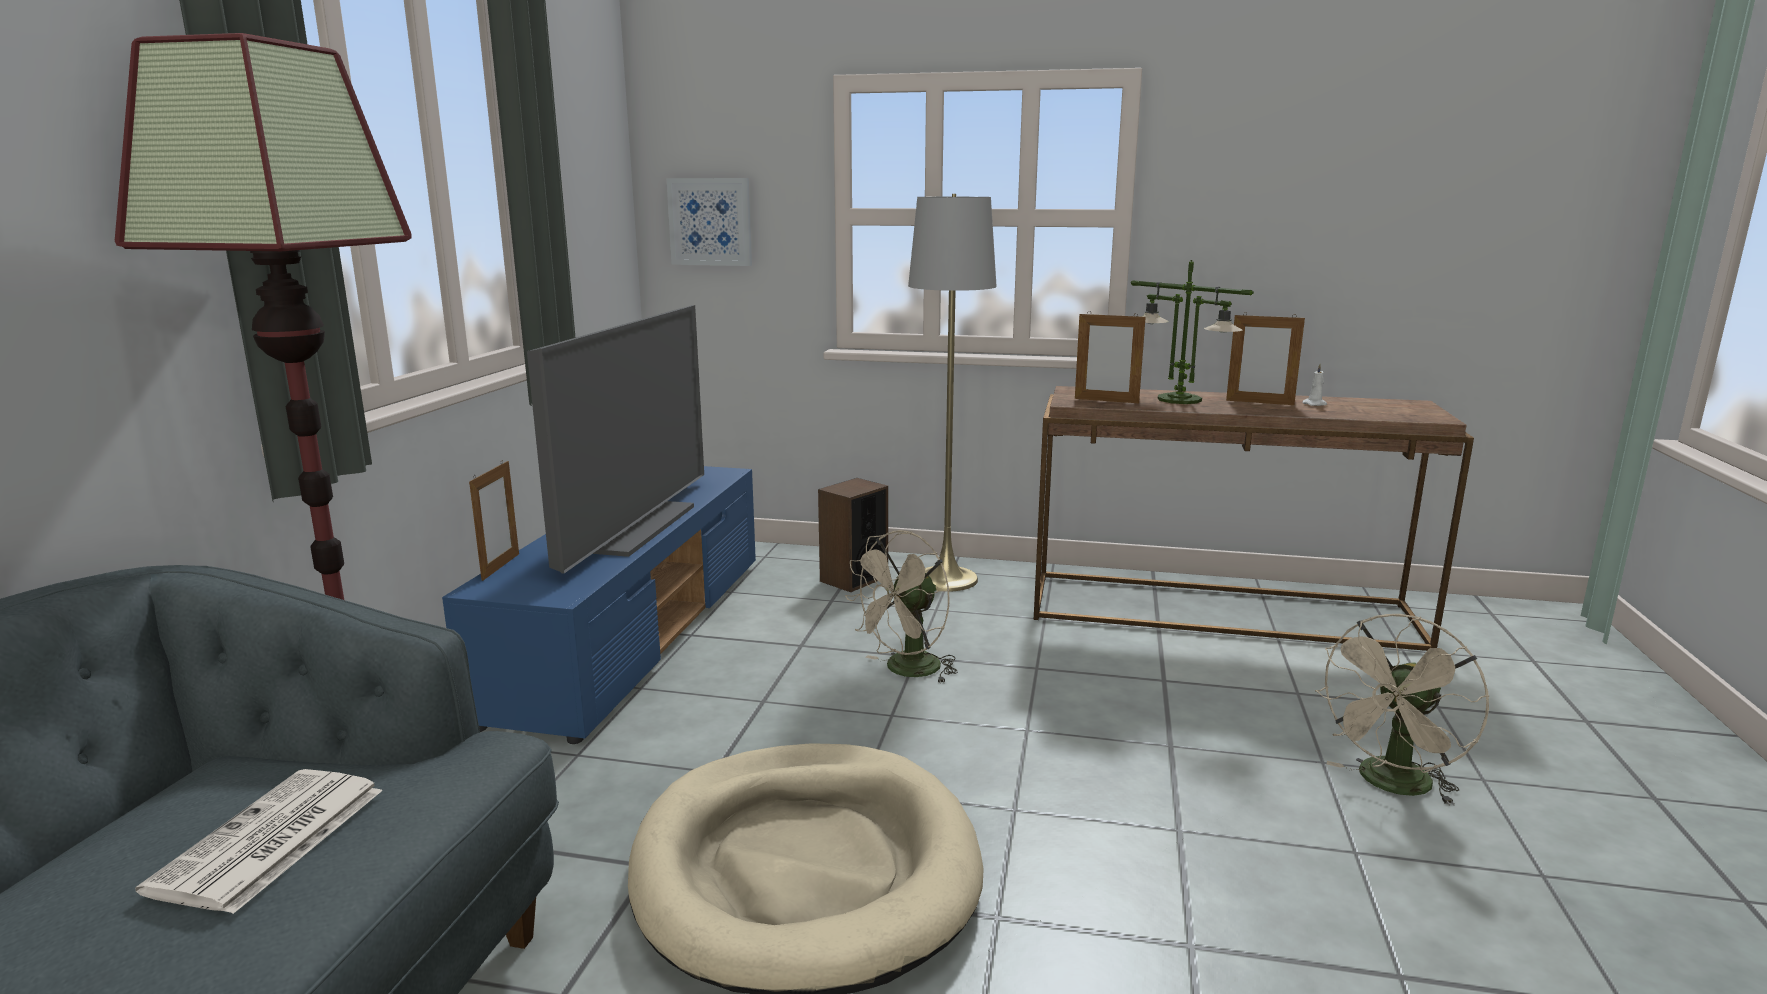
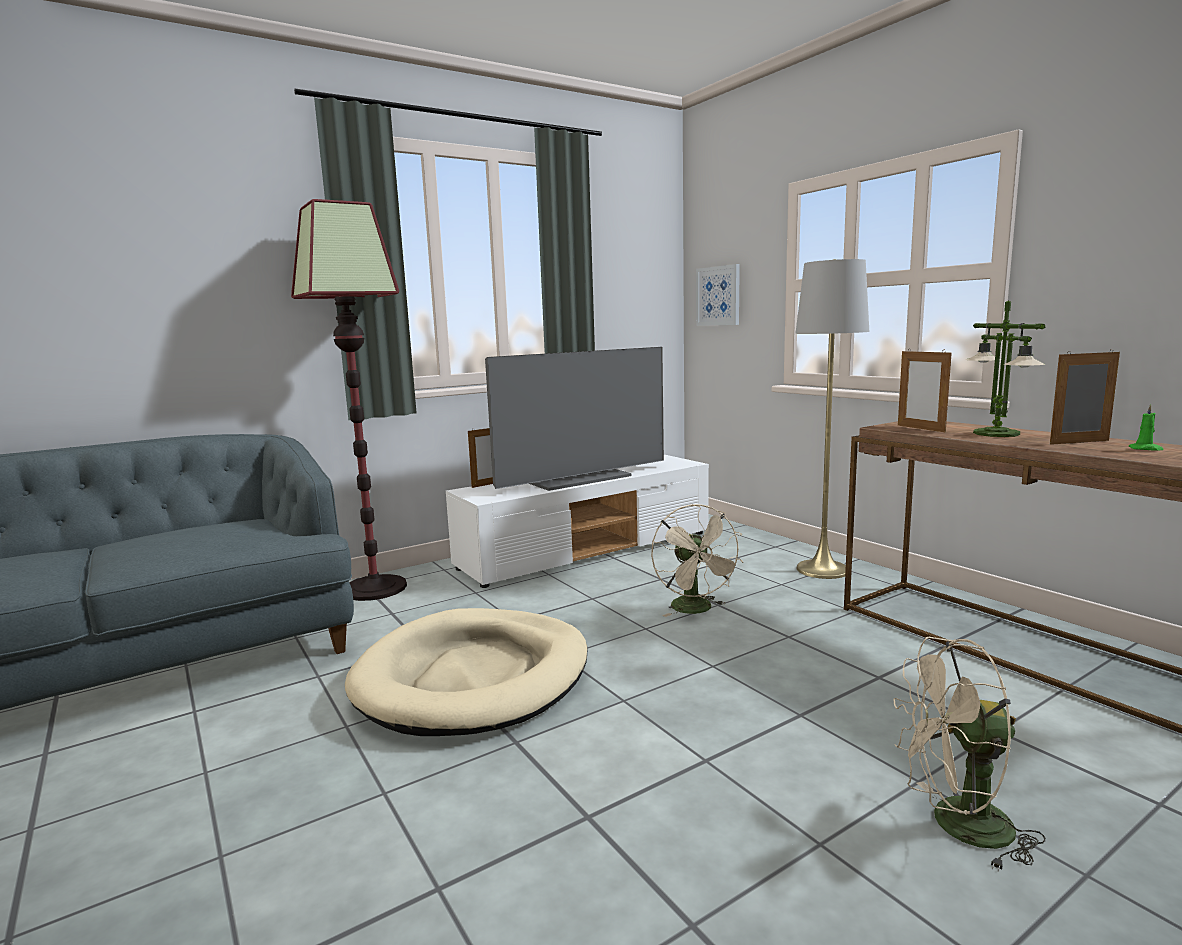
camera: 45 degrees right, 5 degrees down
(269, 841) = (201, 539): newspaper -> none
(634, 634) = (588, 550): blue tv stand -> white tv stand
(853, 579) = (757, 554): speaker -> none
(906, 671) = (696, 610): beige fan -> beige fan turned 105 degrees counterclockwise
(1259, 402) = (1079, 442): picture frame -> picture frame turned 105 degrees clockwise
(1315, 404) = (1146, 449): white candle -> green candle

